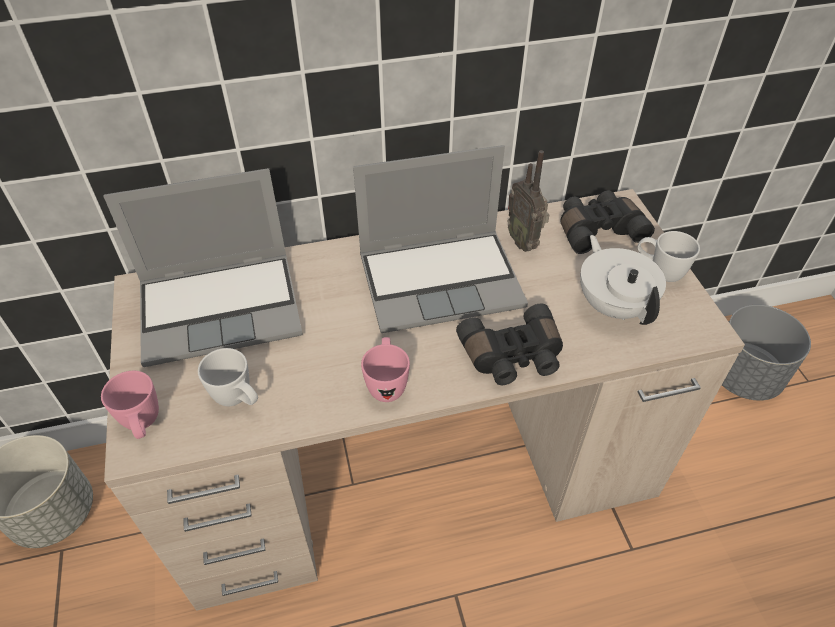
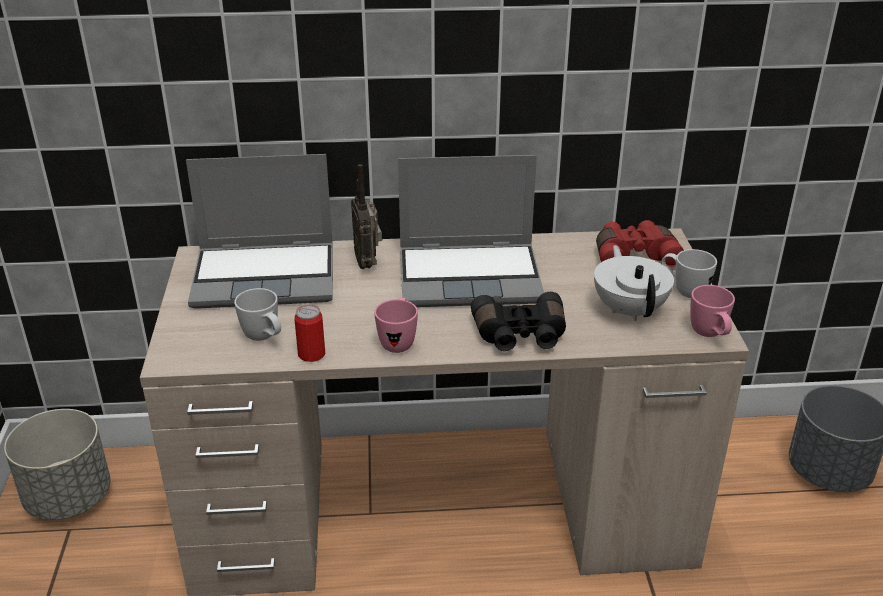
camera: 10 degrees right, 15 degrees down
(143, 425) = (180, 346): pink mug -> pink mug (710, 335)
(296, 416) = (311, 354): none -> can
(524, 242) = (559, 257): radio -> radio (368, 263)
(598, 230) = (634, 255): black binoculars -> red binoculars

